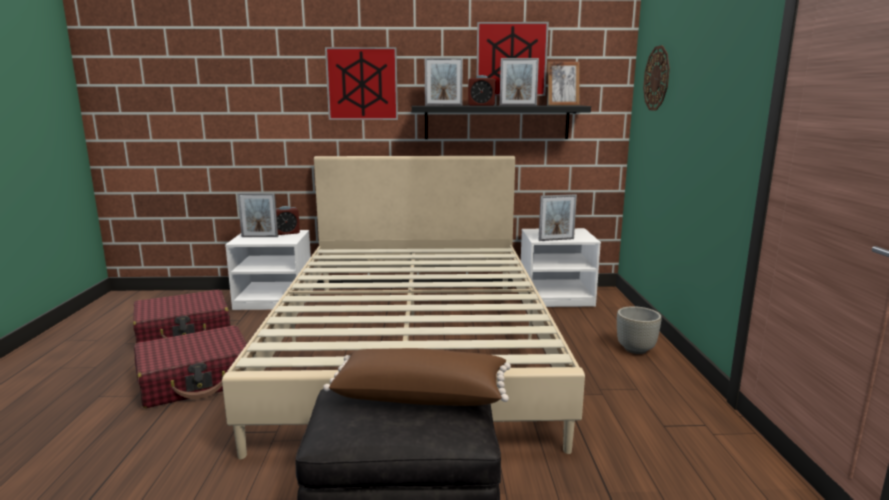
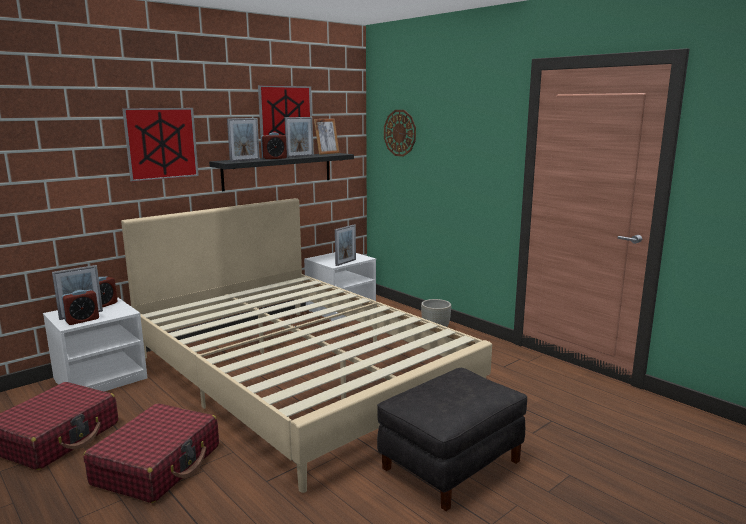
camera: 40 degrees left, 0 degrees up
(252, 240) = (82, 320): none -> alarm clock
(421, 395) = (446, 382): brown pillow -> none

